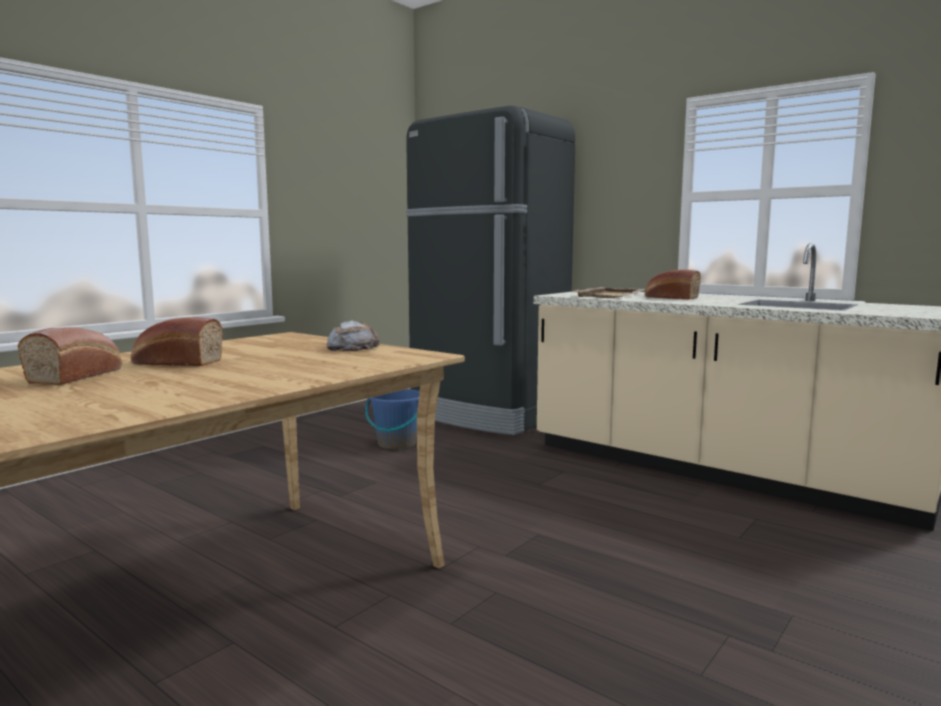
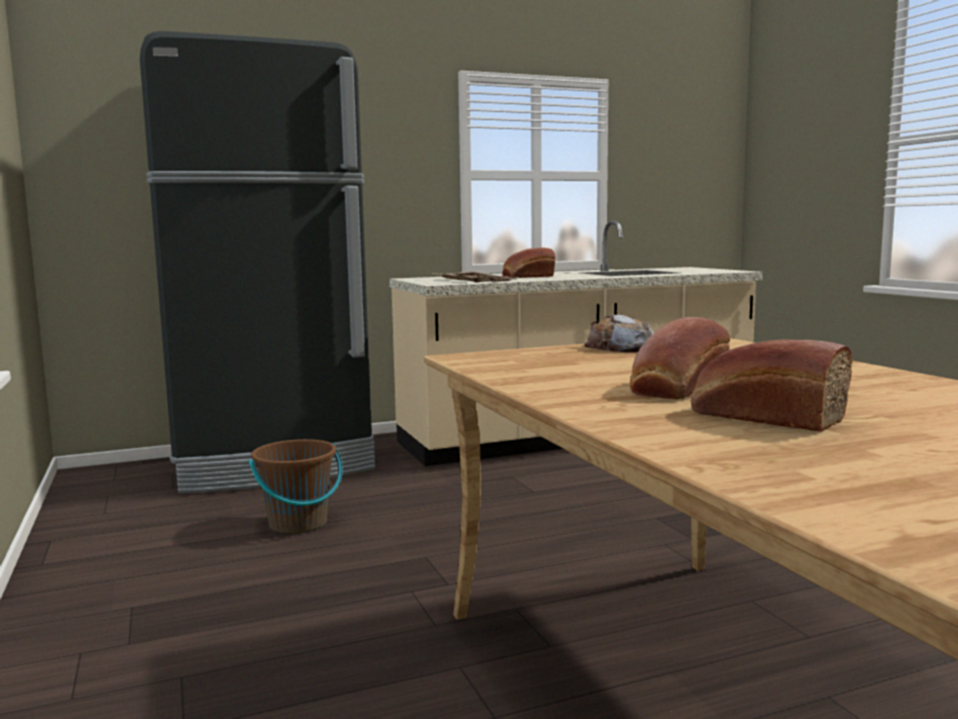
camera: 60 degrees left, 0 degrees up
(396, 444) = (298, 524): blue bucket -> brown bucket

